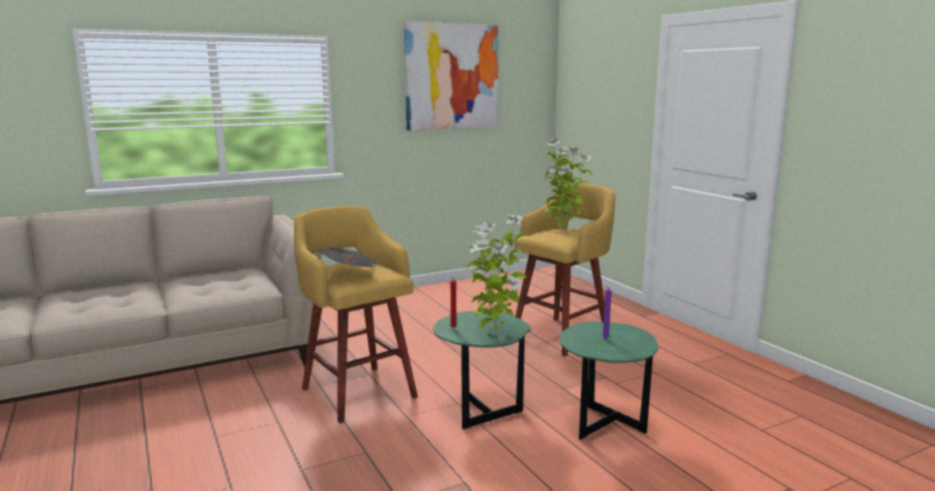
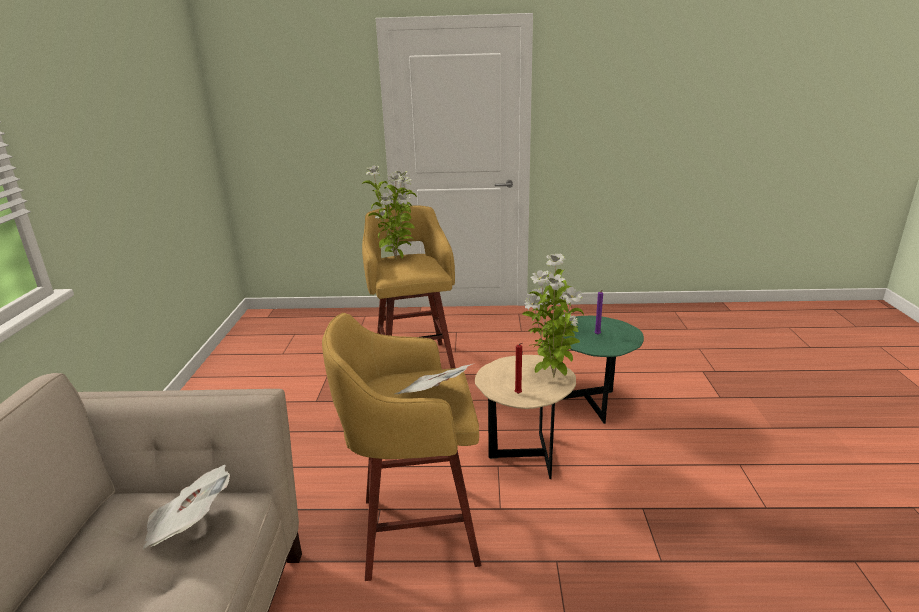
camera: 60 degrees left, 10 degrees up
(239, 283) = (190, 524): none -> newspaper
(452, 77) = (129, 103): picture -> none
(480, 411) = (523, 457): green side table -> beige side table

